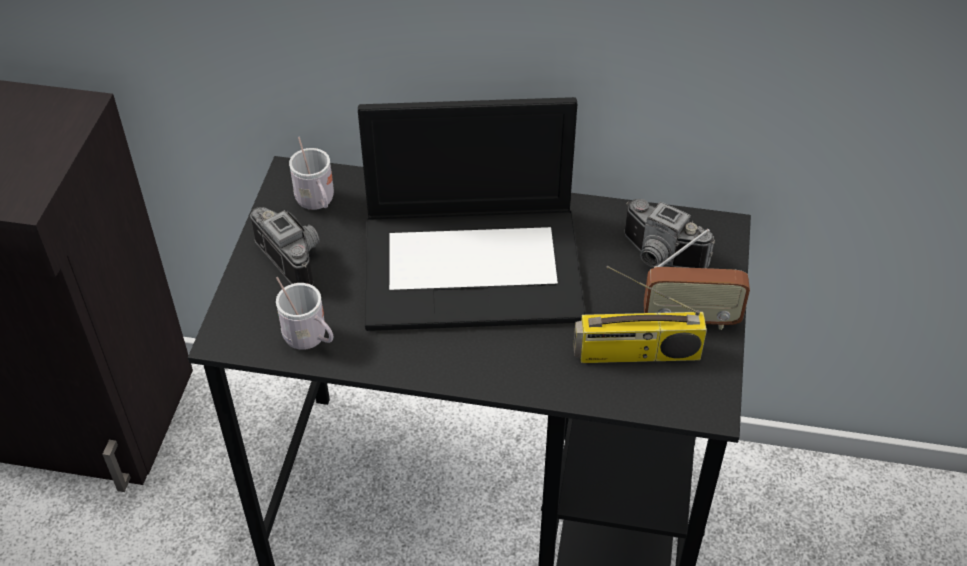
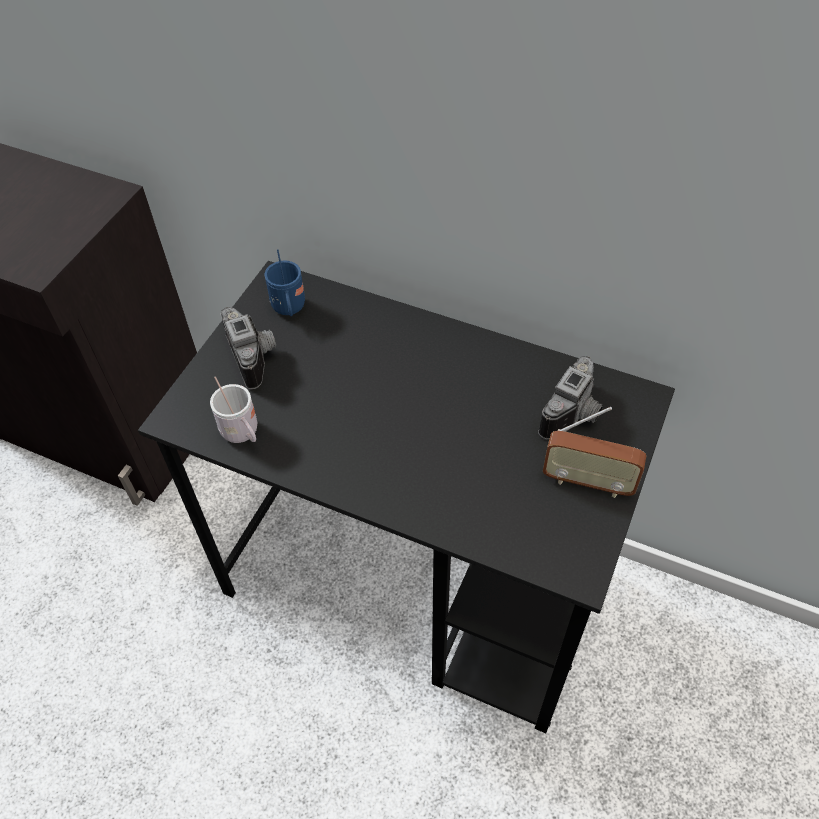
camera: 15 degrees right, 5 degrees up
(317, 203) = (289, 310): white mug -> blue mug
(474, 266) = (406, 392): laptop -> none
(636, 354) = (527, 506): radio -> none
(658, 258) = (575, 415): camera -> camera turned 105 degrees counterclockwise

